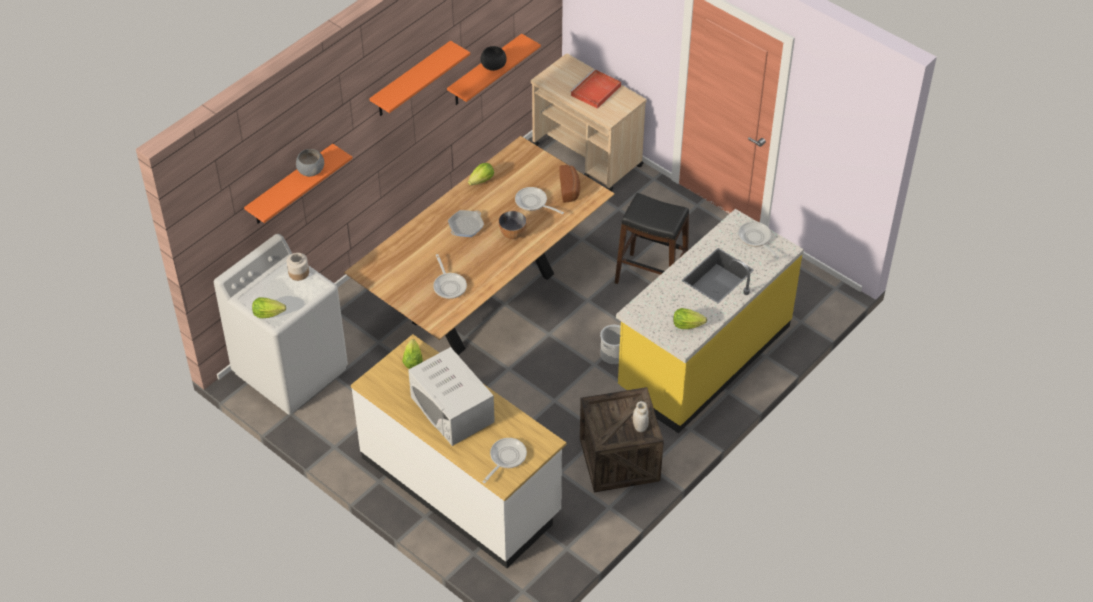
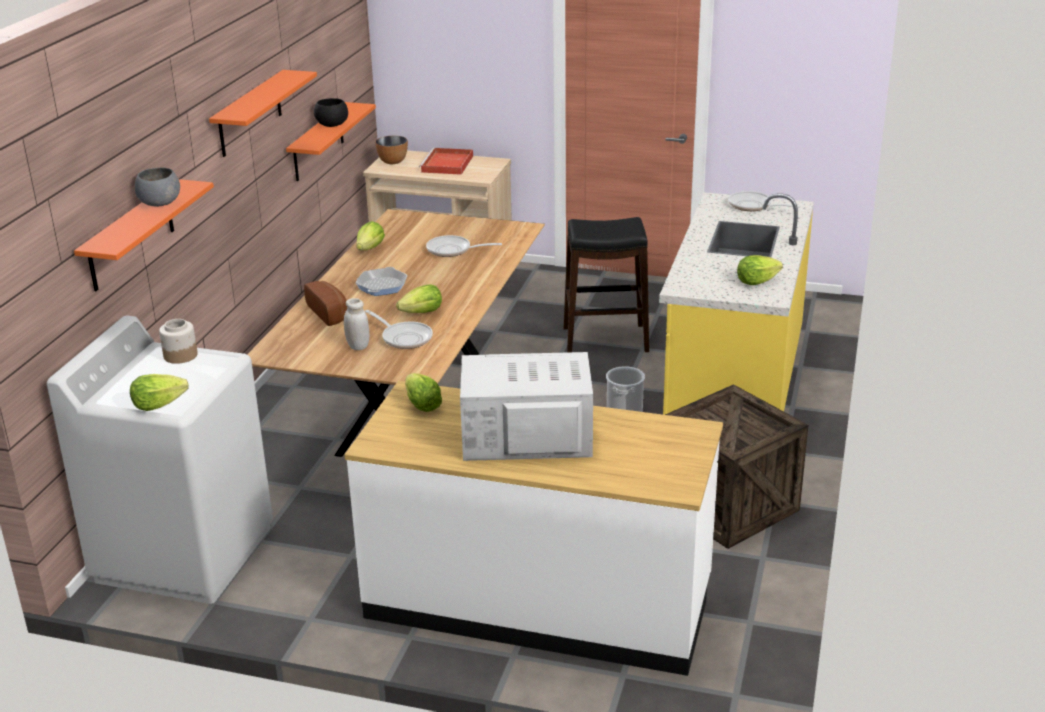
camera: 25 degrees left, 20 degrees down
(452, 409) = (526, 435): white microwave -> white microwave turned 150 degrees clockwise
(474, 264) = (422, 313): none -> lettuce
(506, 458) = (655, 462): frying pan -> none
(512, 234) = (449, 278): bowl -> bowl (392, 162)
(570, 189) = (488, 231): bread -> bread (330, 313)
(640, 427) = (763, 423): white jar -> white jar (358, 346)

